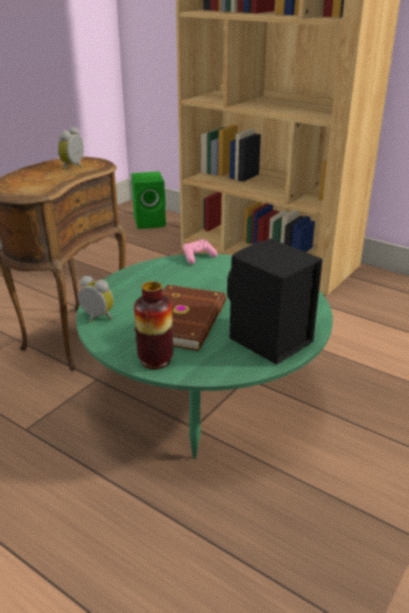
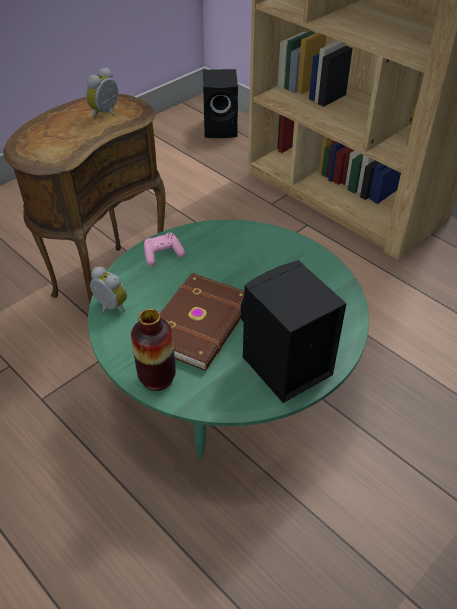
camera: 10 degrees right, 15 degrees up
(151, 222) = (222, 128): green speaker -> black speaker
(198, 257) = (240, 227): pink game controller -> pink game controller (163, 255)

